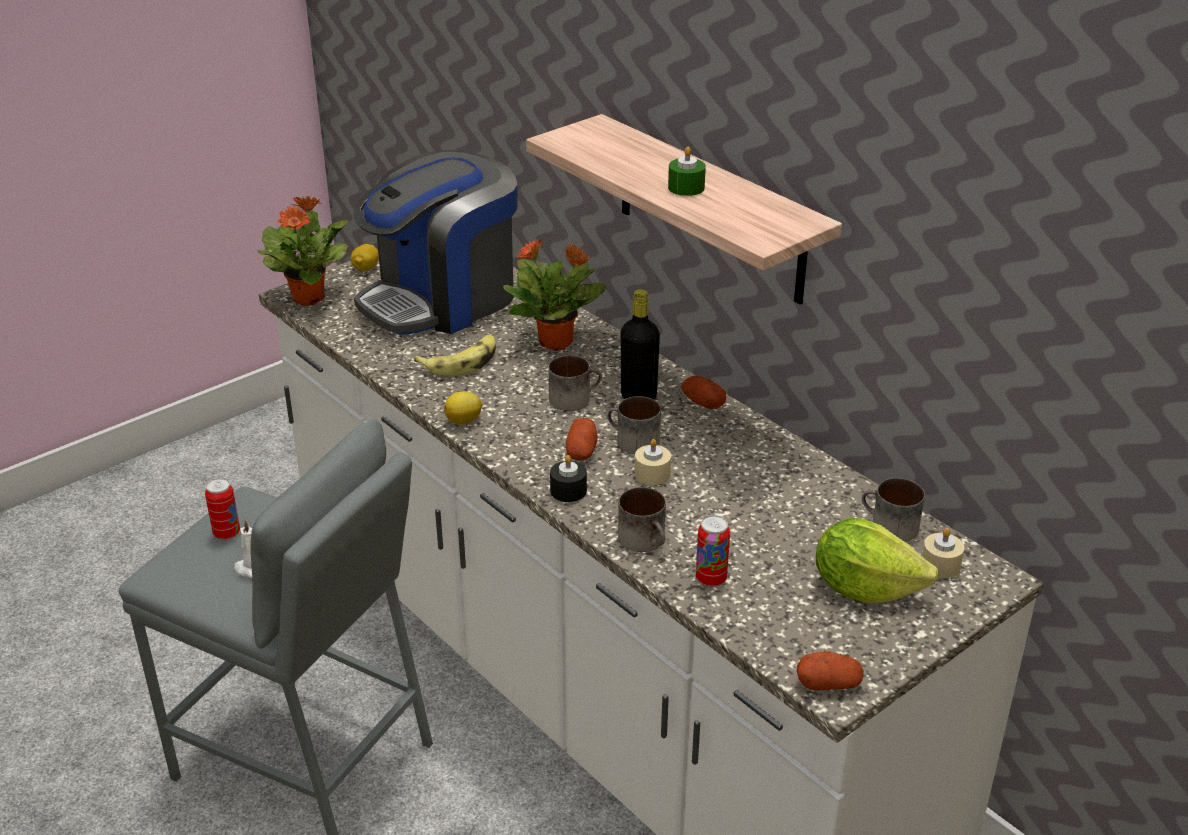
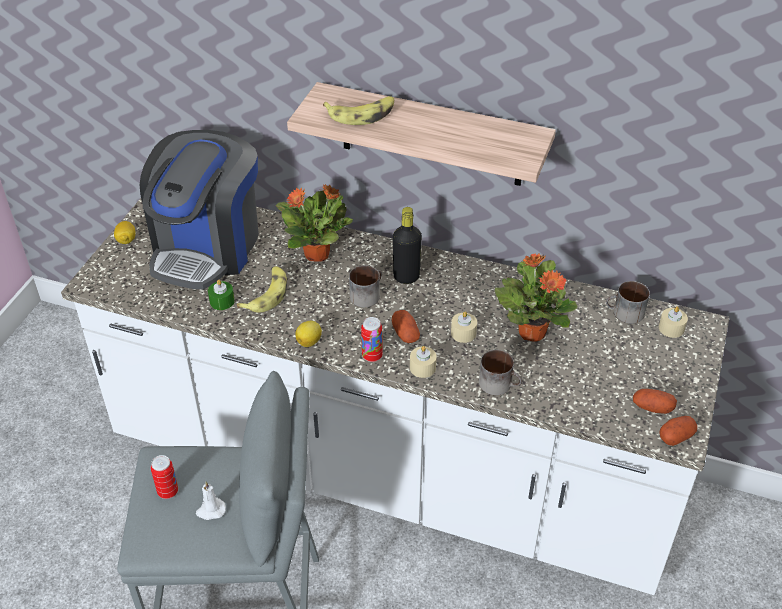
camera: 30 degrees left, 10 degrees up
(309, 297) = (105, 281): potted plant -> potted plant (531, 331)
(568, 490) = (422, 367): black candle -> beige candle
(617, 152) = (362, 114): none -> banana
(632, 441) = (431, 313): mug -> none
(686, 187) = (436, 131): green candle -> green candle (222, 301)
(702, 403) = (449, 266): potato -> potato (652, 407)
(711, 579) = (558, 395): can -> can (372, 356)
(865, 588) = (645, 362): lettuce -> none

